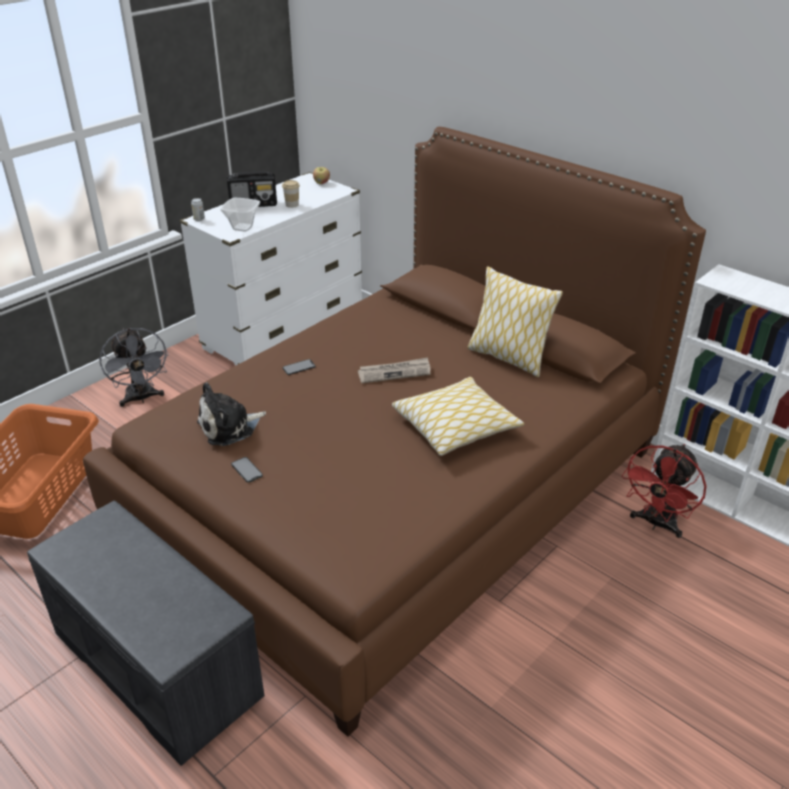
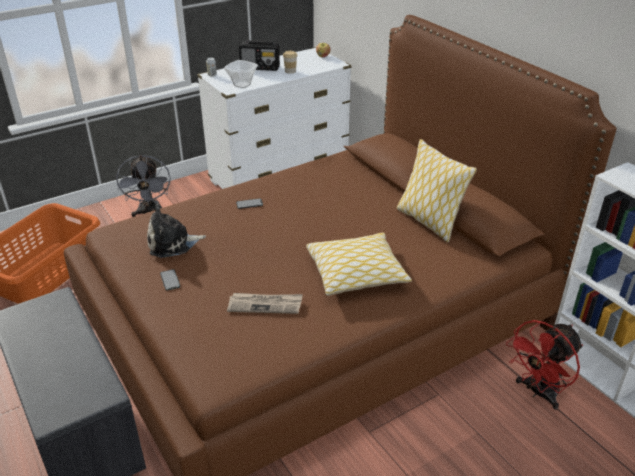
camera: 15 degrees right, 0 degrees up
(394, 372) = (325, 219): newspaper -> newspaper (265, 305)

